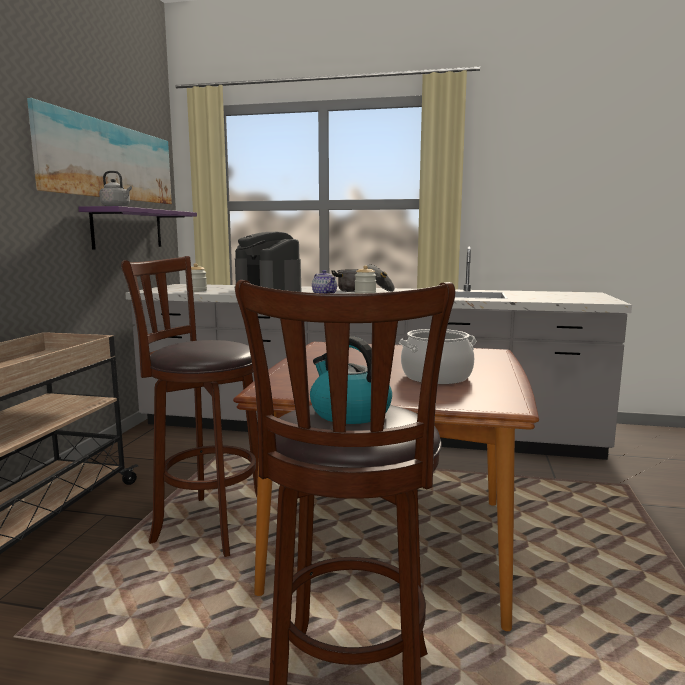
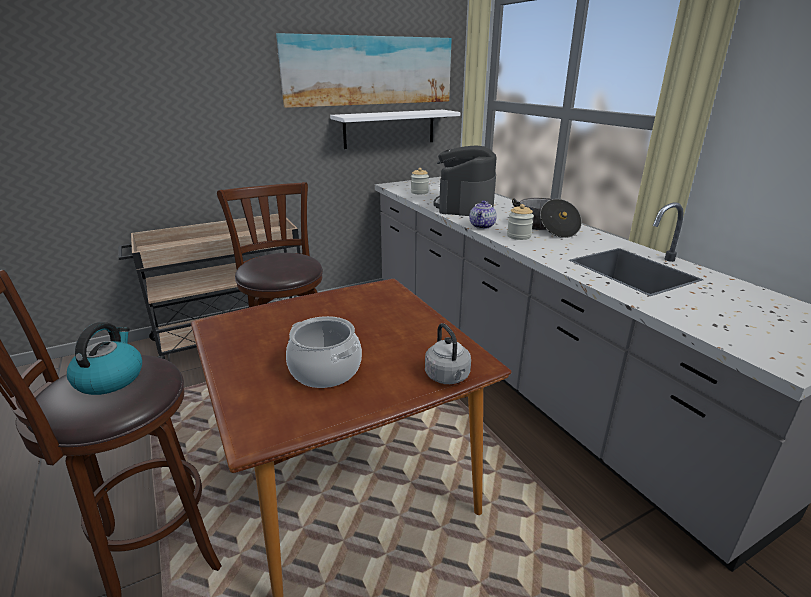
camera: 50 degrees right, 15 degrees up
(117, 206) = (355, 115): grey kettle -> grey kettle (448, 377)
(128, 229) = (389, 128): purple shelf -> white shelf

